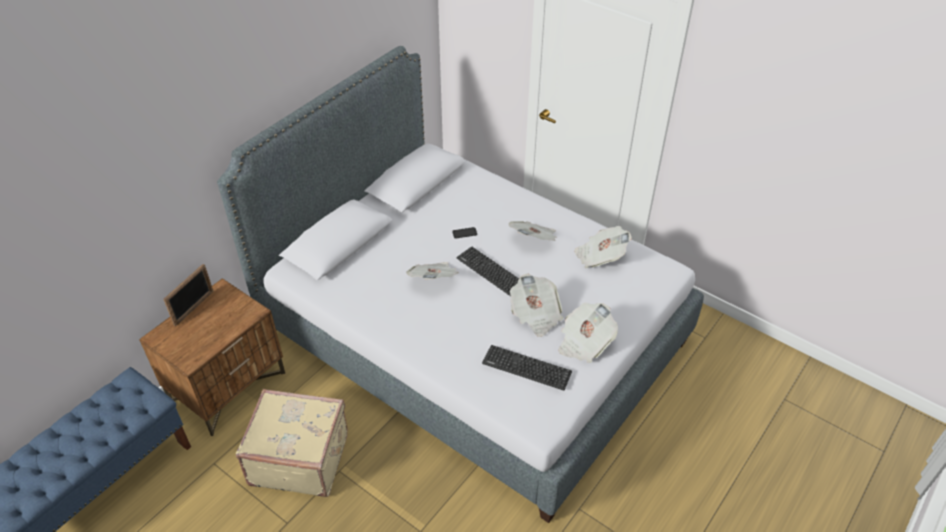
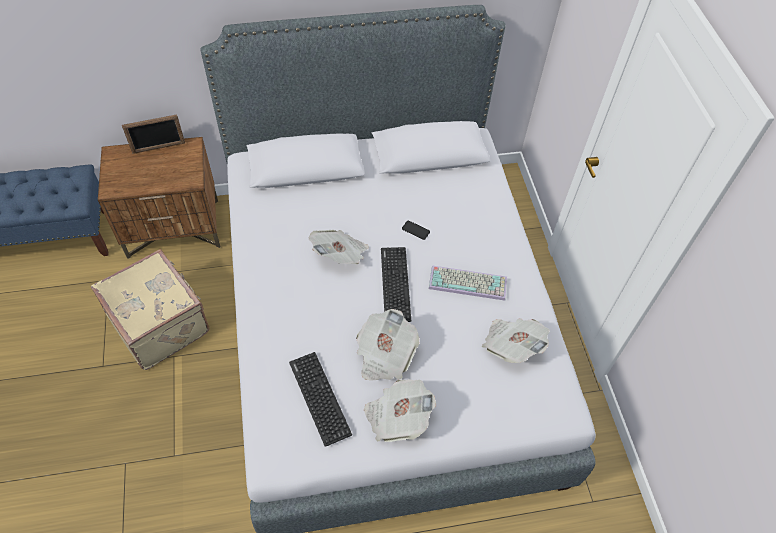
camera: 40 degrees right, 10 degrees up
(534, 240) = (469, 282): newspaper -> keyboard

